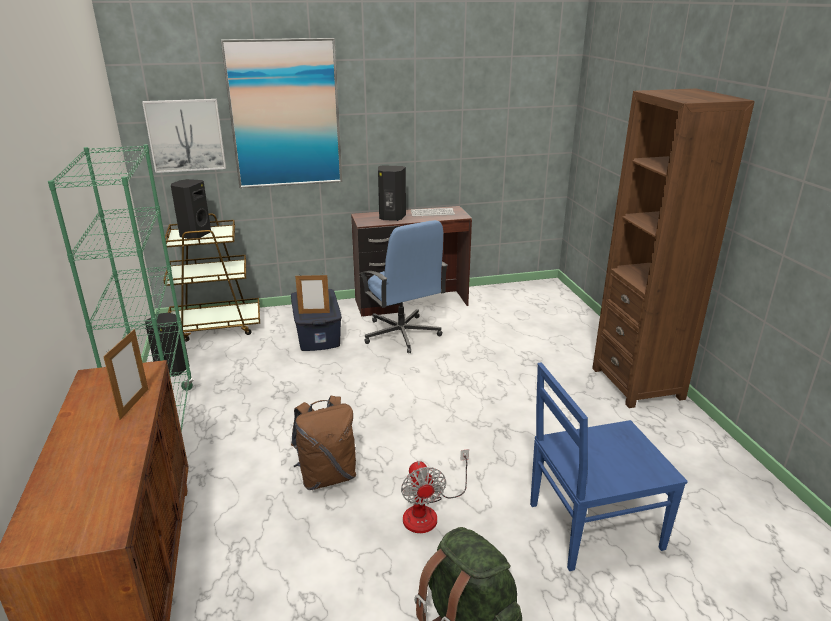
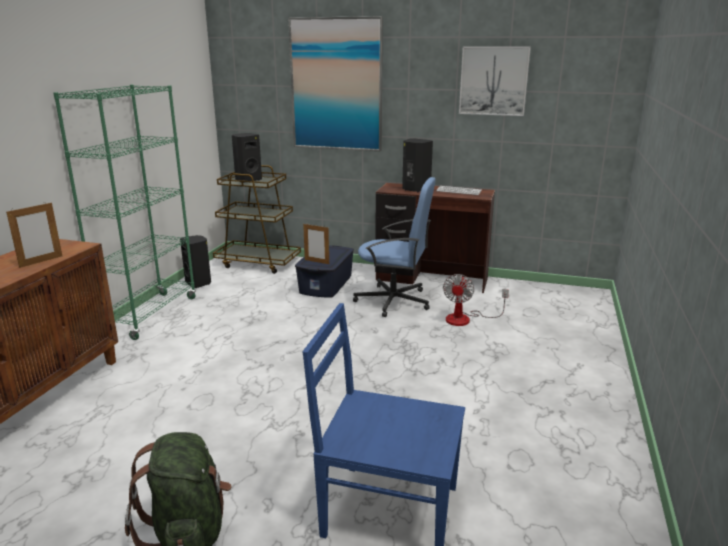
camera: 30 degrees right, 5 degrees down
(185, 135) = (258, 97): picture -> picture (493, 81)
(327, 476) = (214, 385): brown backpack -> none
(401, 334) = (394, 301): blue office chair -> blue office chair turned 75 degrees counterclockwise
(428, 512) = (257, 439): fan -> fan (465, 319)
(637, 383) = (593, 404): brown bookcase -> none

